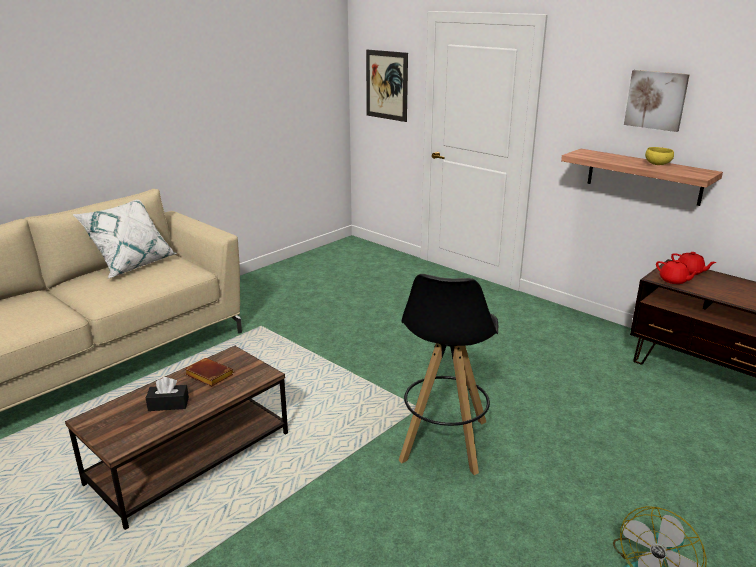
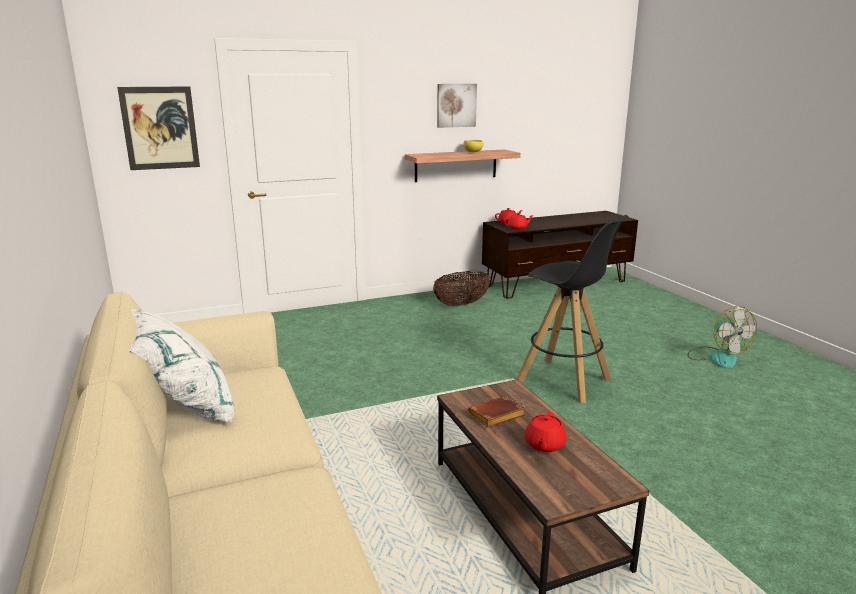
camera: 65 degrees left, 5 degrees down
(168, 404) = (544, 445): black tissue box -> red teapot
(575, 339) = (461, 304): none -> basket

